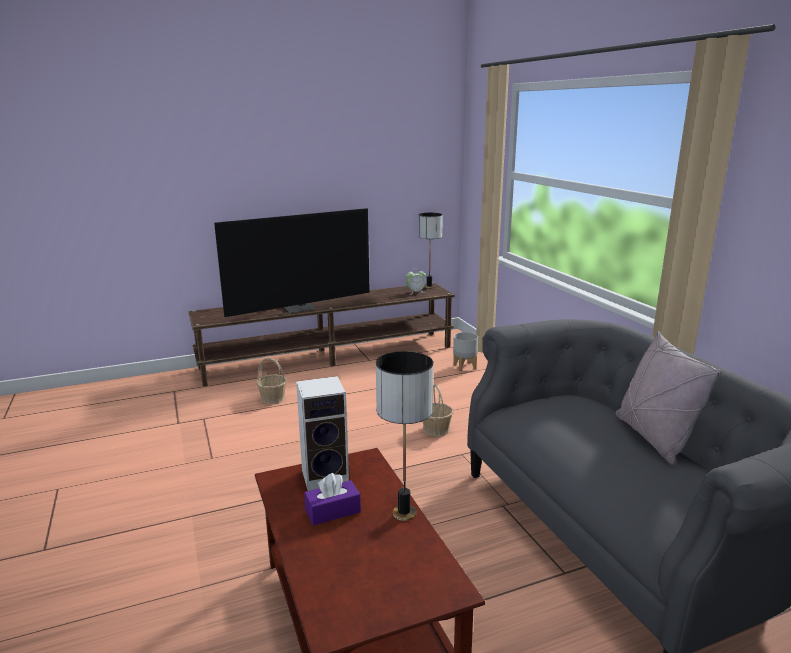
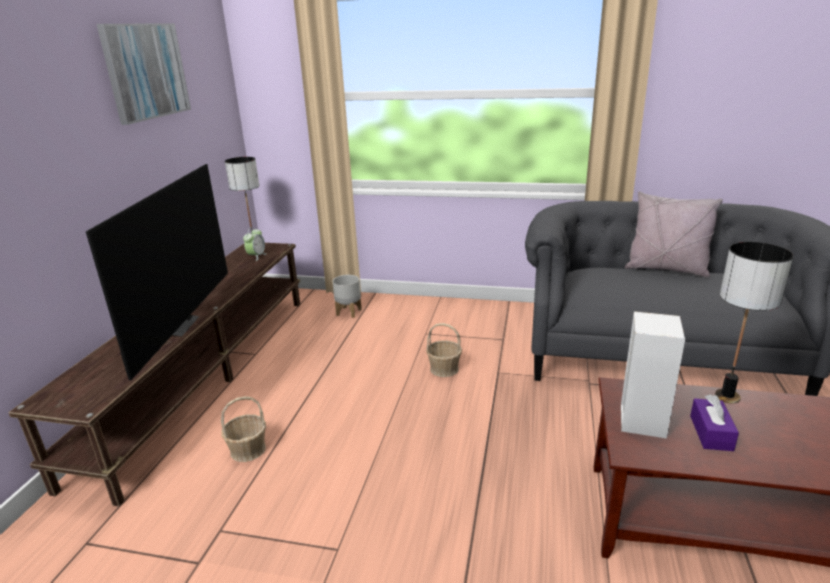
camera: 55 degrees left, 5 degrees up
(356, 139) = (146, 71): none -> picture

